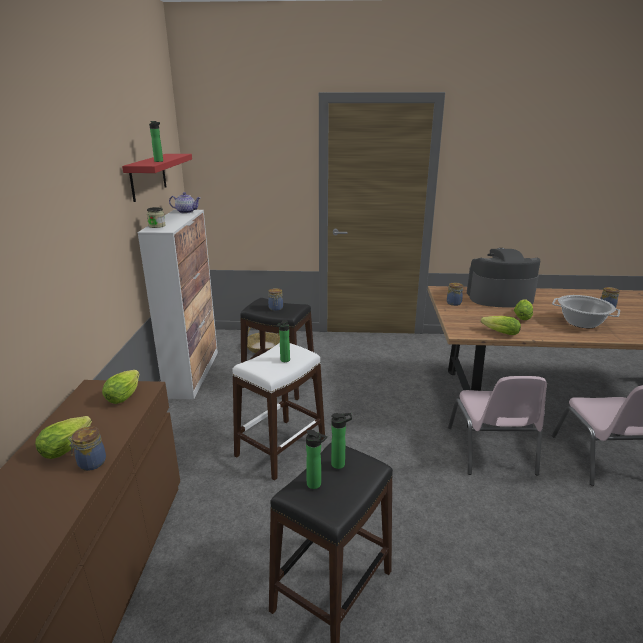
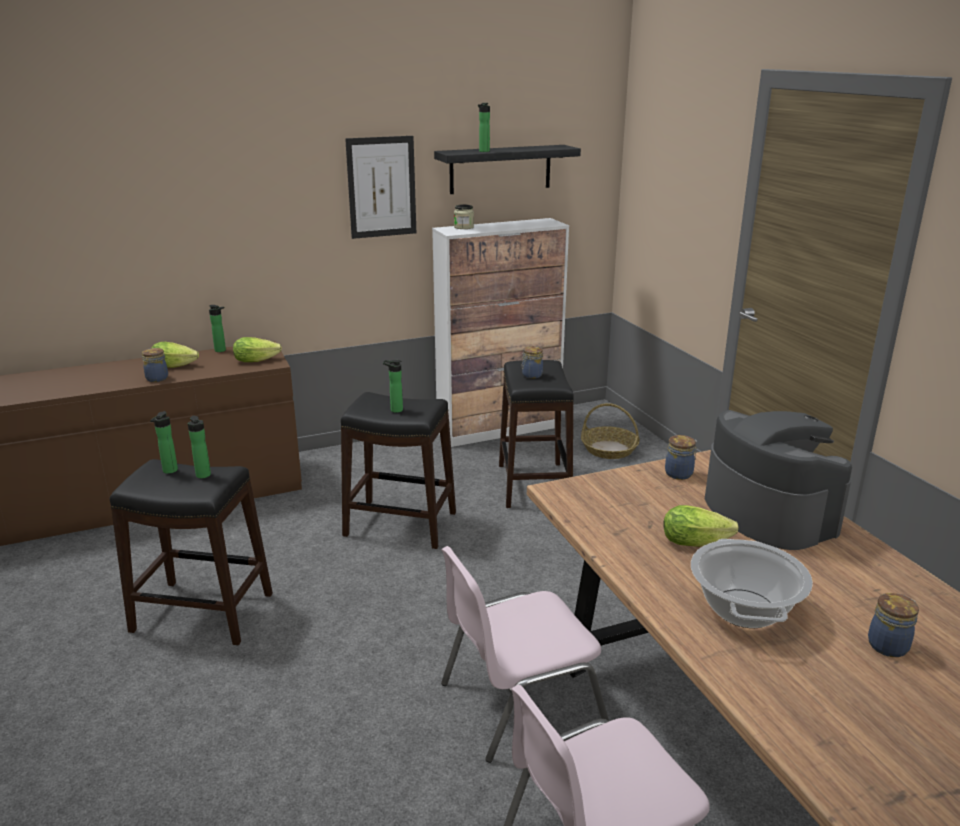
camera: 65 degrees right, 0 degrees up
(65, 412) = (221, 350): none -> bottle
(105, 204) = (381, 187): none -> picture
(148, 176) = (500, 169): red shelf -> black shelf
(186, 212) = (543, 223): teapot -> none
(280, 448) = (400, 523): white stool -> black stool
(498, 332) = (592, 522): lettuce -> none

